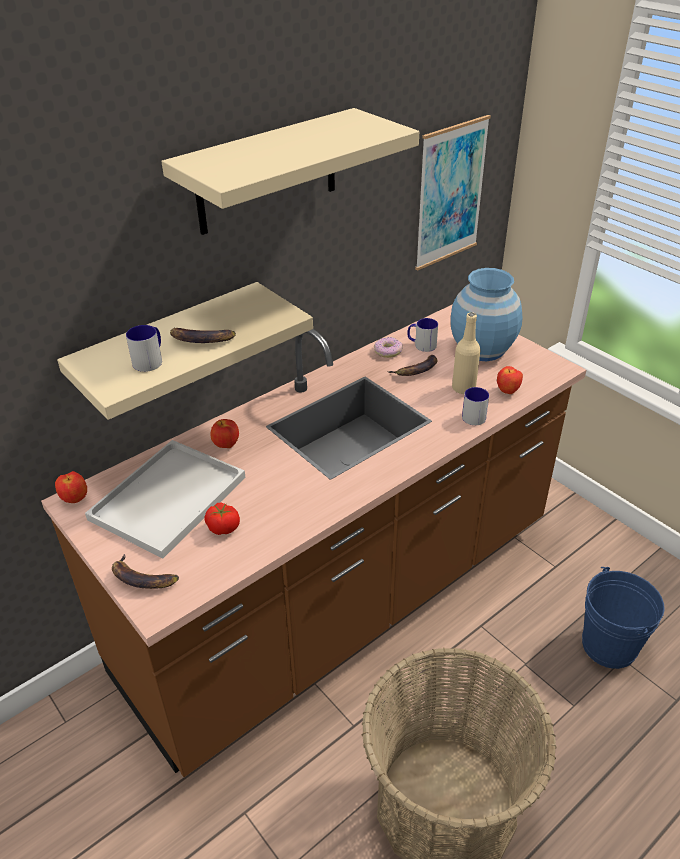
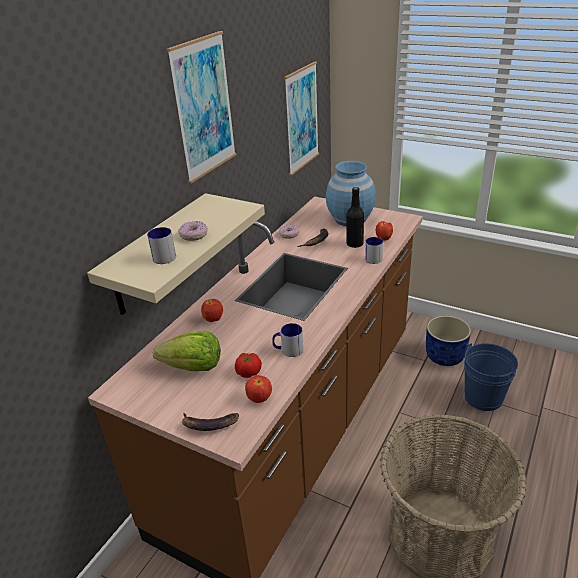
camera: 20 degrees left, 5 degrees down
(75, 499) = (117, 388): apple -> apple (259, 399)
(167, 500) = (193, 367): white tray -> lettuce
(200, 340) = (193, 235): banana -> donut
(267, 172) = (204, 107): beige shelf -> picture
(421, 345) = (309, 225): mug -> mug (288, 350)
(463, 388) = (354, 244): beige bottle -> black bottle
(587, 570) = (445, 356): none -> blue planter

